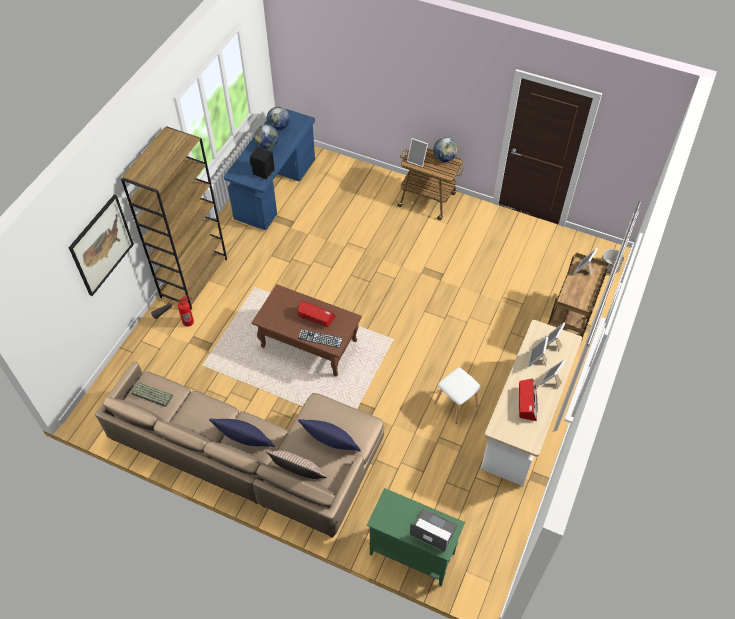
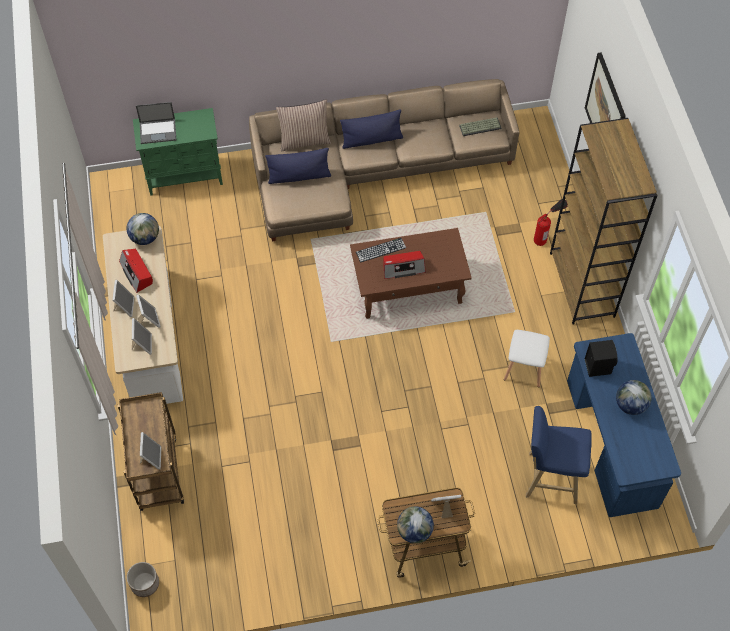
camera: 145 degrees right, 5 degrees up
(279, 128) = (644, 440): globe -> globe (145, 238)
(327, 193) = (549, 477): none -> blue stool
(456, 403) = (225, 314): white stool -> white stool (524, 369)

